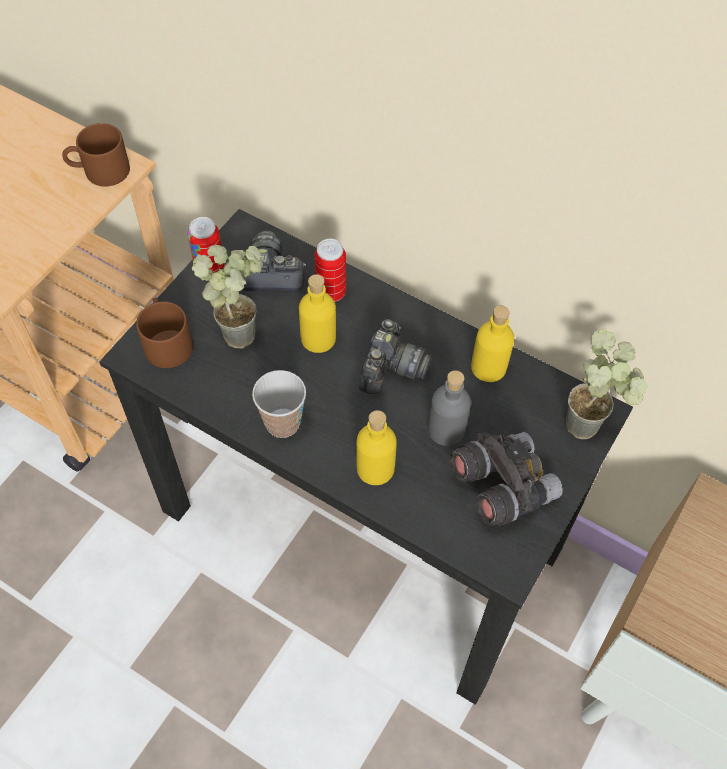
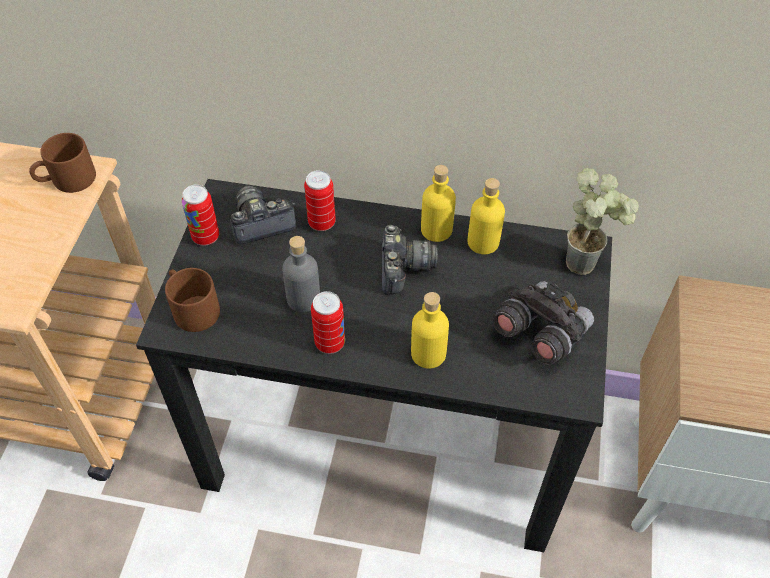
camera: 20 degrees left, 5 degrees down
(241, 328) = (256, 276): potted plant -> none
(282, 423) = (330, 343): cup -> can
(318, 338) = (328, 263): yellow bottle -> yellow bottle (436, 229)
(446, 429) = (472, 302): grey bottle -> grey bottle (303, 299)

